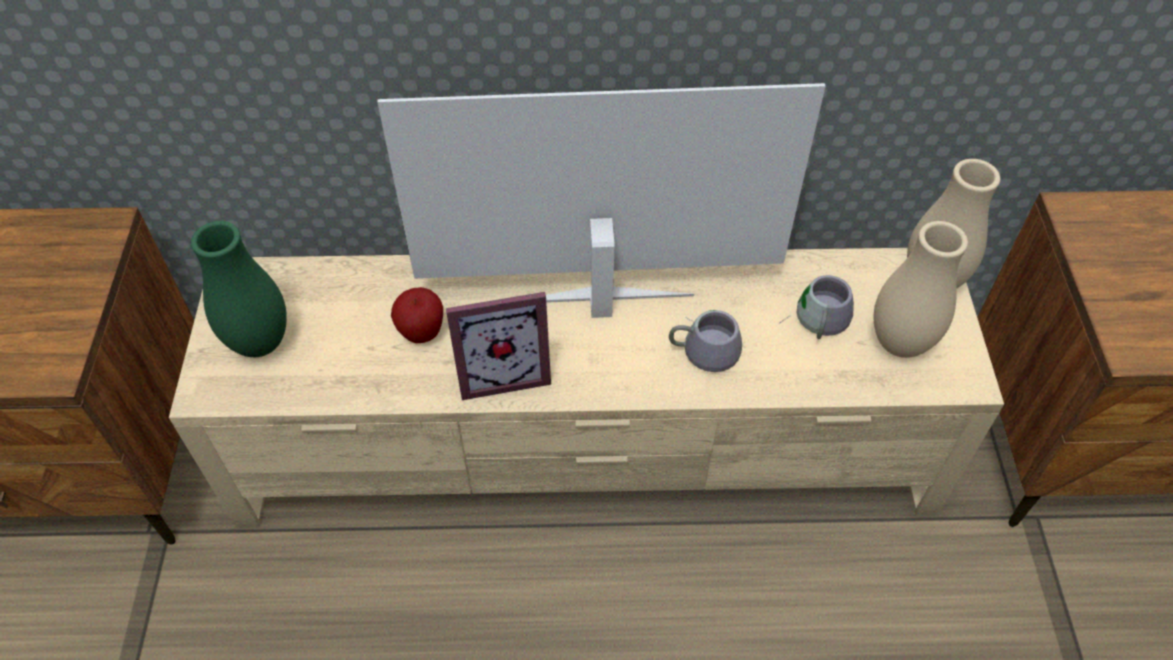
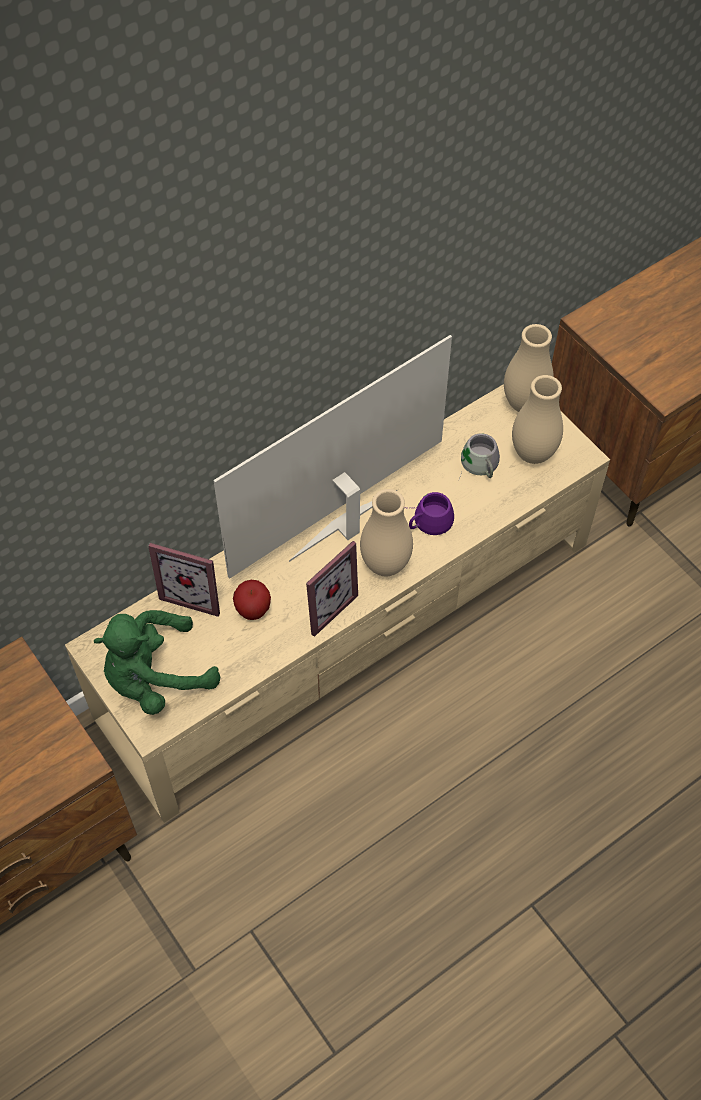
camera: 35 degrees left, 5 degrees up
(260, 343) = (155, 678): green vase -> green plush toy
(381, 280) = (195, 592): none -> picture frame
(612, 368) = (385, 565): none -> beige vase
(703, 345) = (426, 519): grey mug -> purple mug

